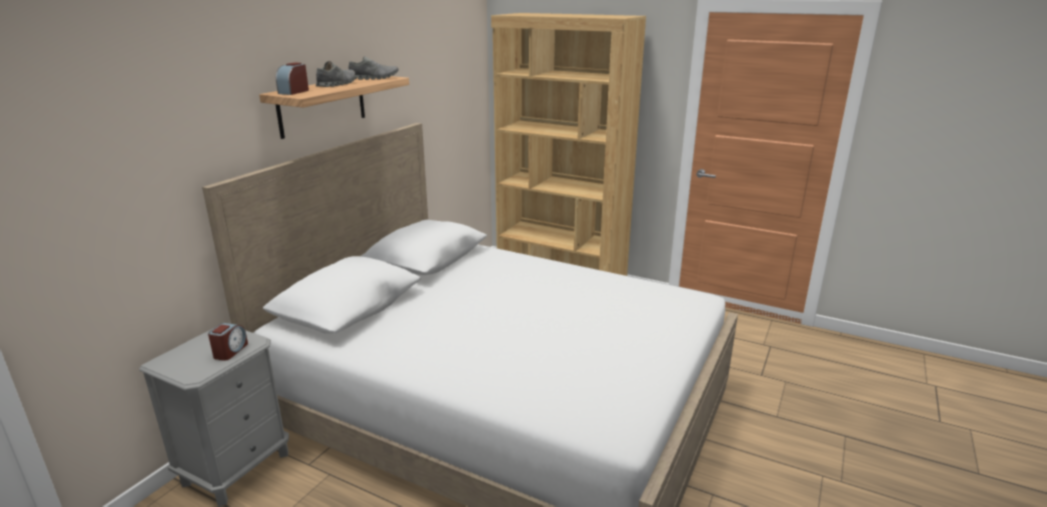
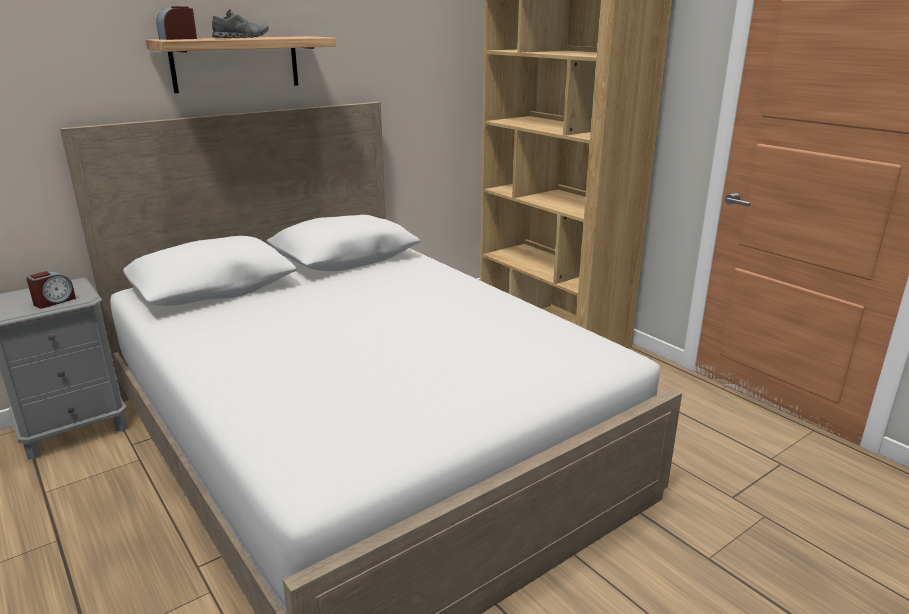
camera: 25 degrees right, 0 degrees up
(374, 78) = (296, 37): grey shoe -> none

